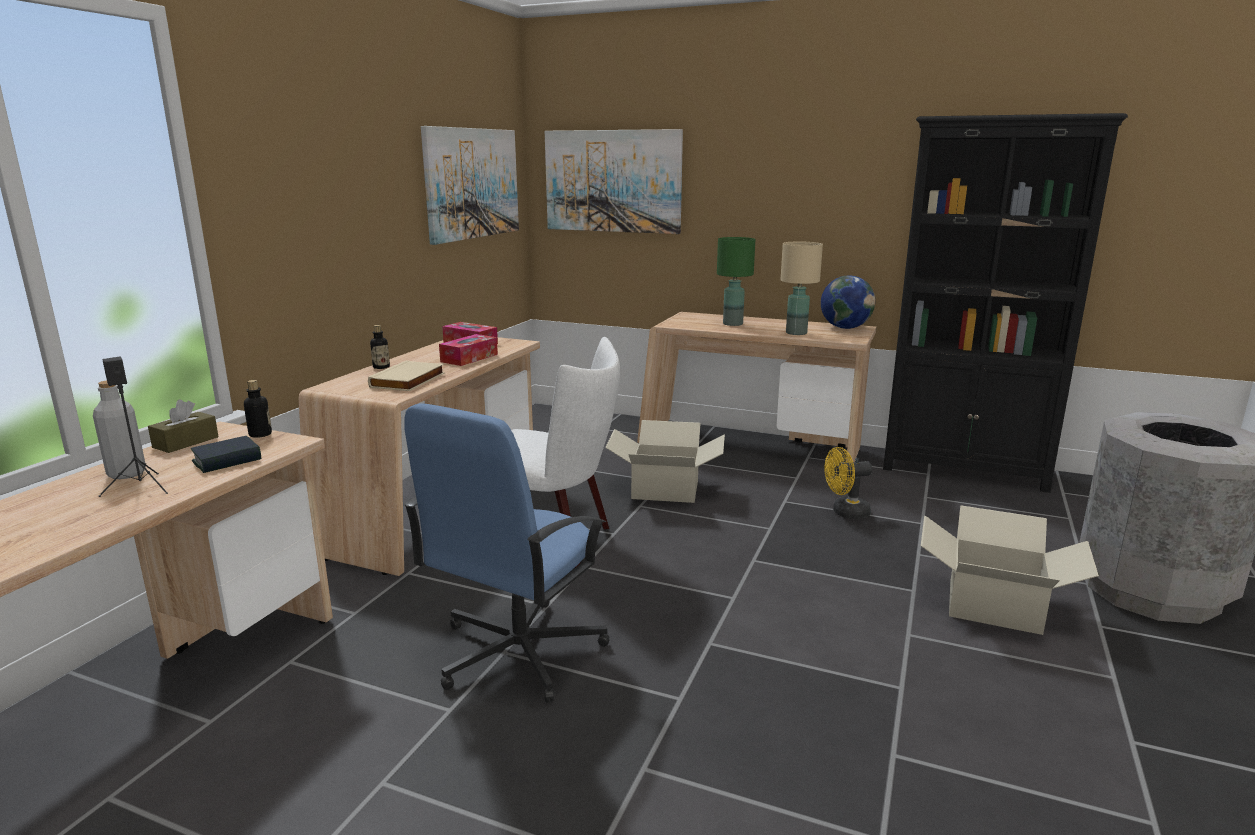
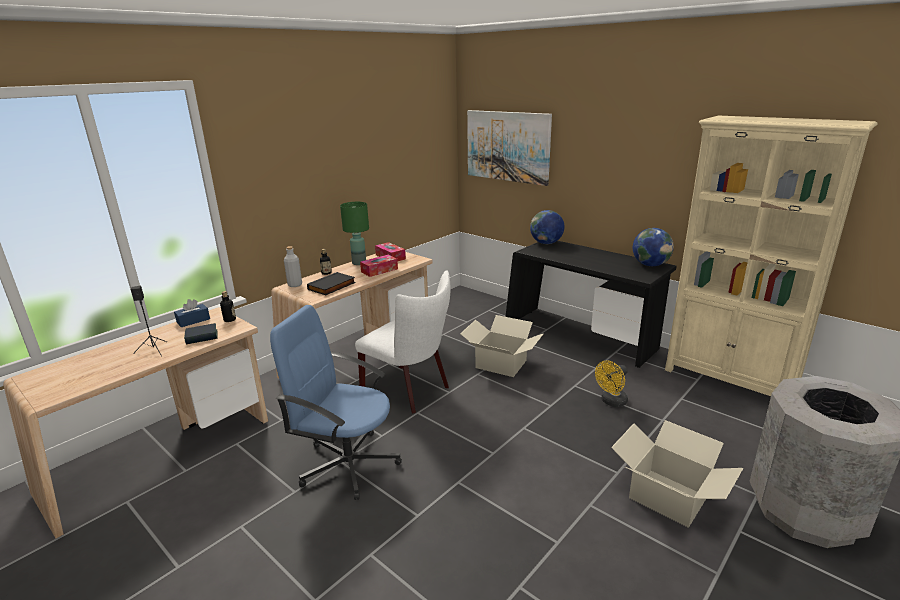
camera: 20 degrees right, 5 degrees up
(127, 473) = (154, 339): grey bottle -> grey bottle (295, 285)
(186, 442) = (193, 321): brown tissue box -> blue tissue box
(409, 381) = (332, 286): beige book -> black book
(472, 183) = (410, 150): picture -> none
(517, 652) = (348, 463): blue office chair -> blue office chair turned 60 degrees clockwise
(687, 316) = (546, 243): none -> globe
(732, 324) = (570, 254): green table lamp -> green table lamp (358, 263)
(750, 446) = (580, 337): beige desk -> black desk
(796, 333) = (608, 267): beige table lamp -> none
(845, 513) = (611, 402): yellow fan -> yellow fan turned 45 degrees counterclockwise
(965, 470) = (729, 380): black bookcase -> beige bookcase

